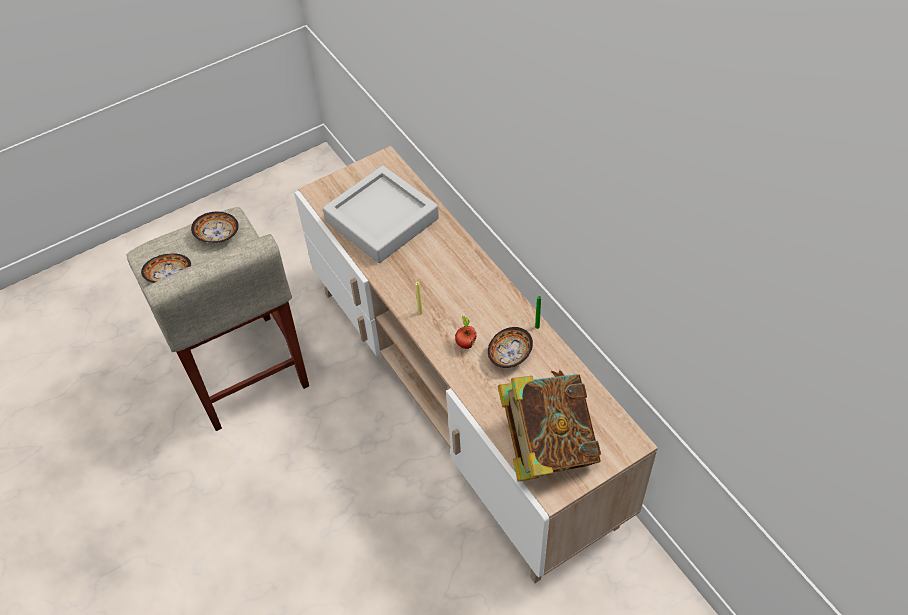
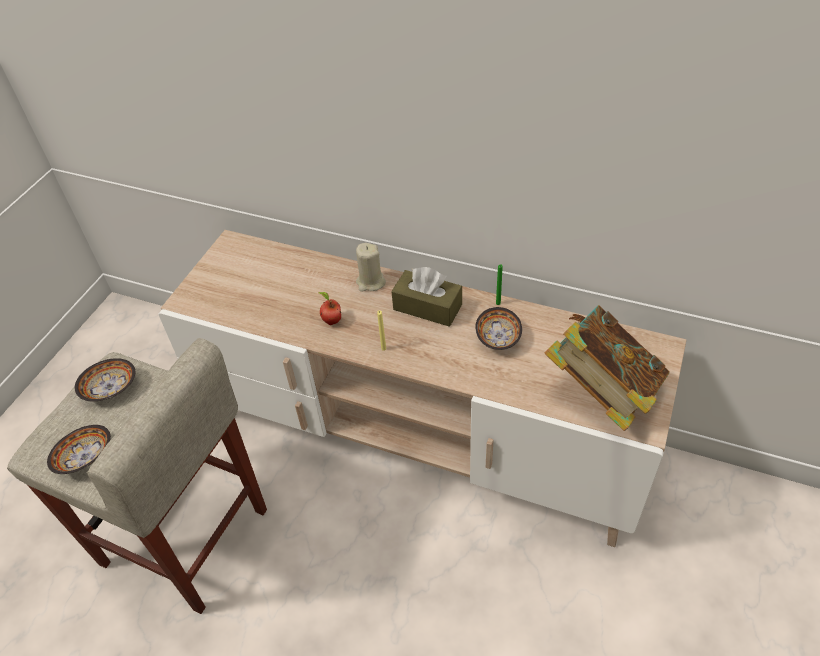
camera: 35 degrees left, 5 degrees down
(382, 220) = (273, 292): grey tray -> none
(457, 252) = (370, 282): none -> beige candle
(465, 344) = (450, 351): apple -> apple (331, 321)
(481, 298) = (427, 307): none -> brown tissue box

